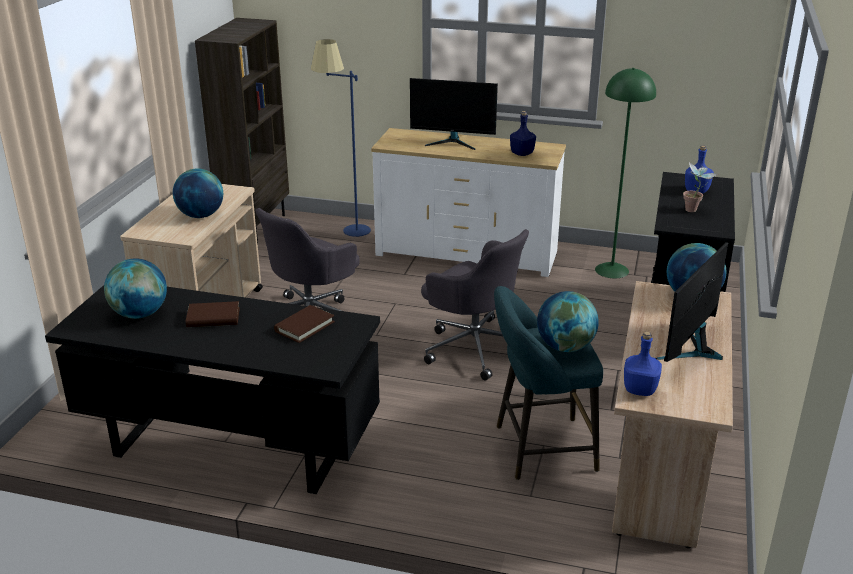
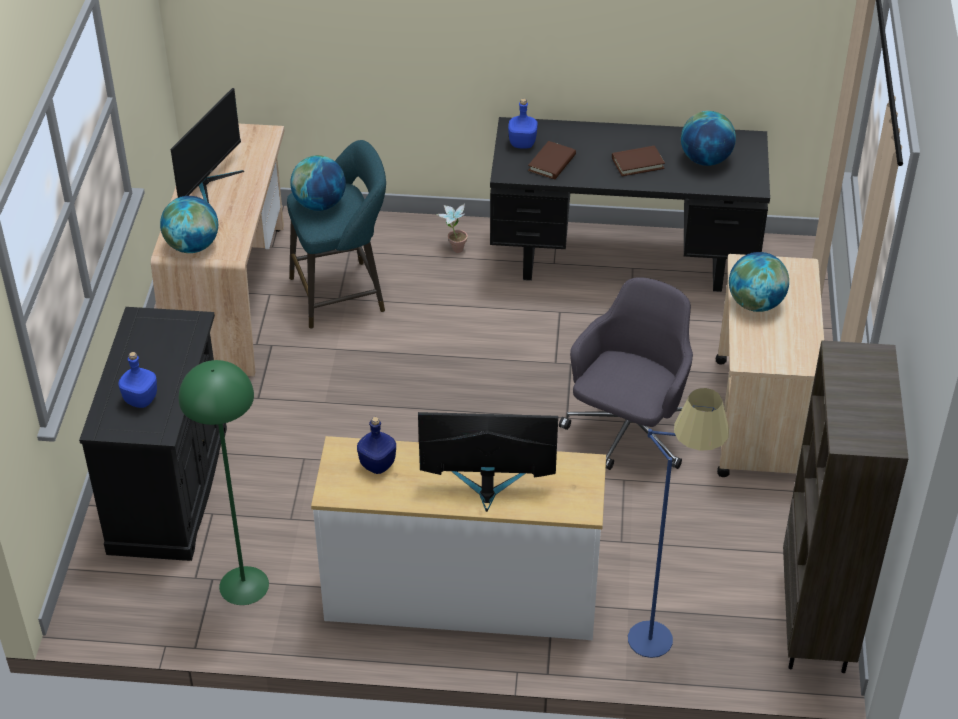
camera: 170 degrees right, 15 degrees up
(474, 347) = (422, 411): grey office chair -> none
(640, 390) = (261, 141): blue bottle -> blue bottle (521, 143)
(694, 211) = (157, 353): potted plant -> potted plant (454, 247)

